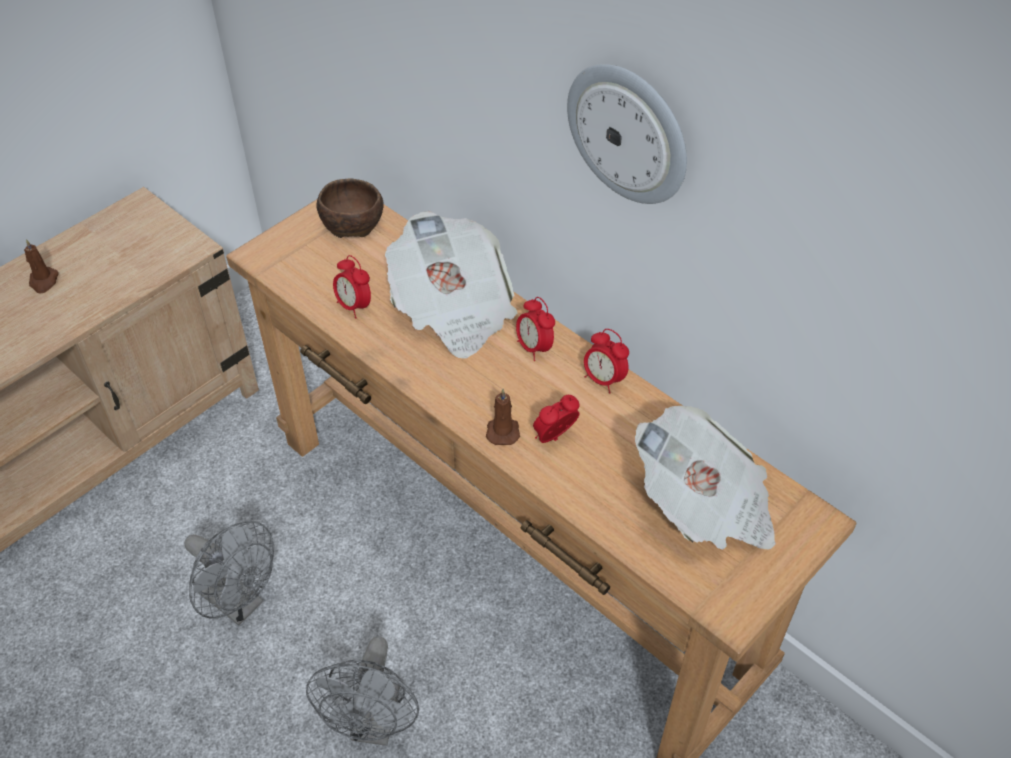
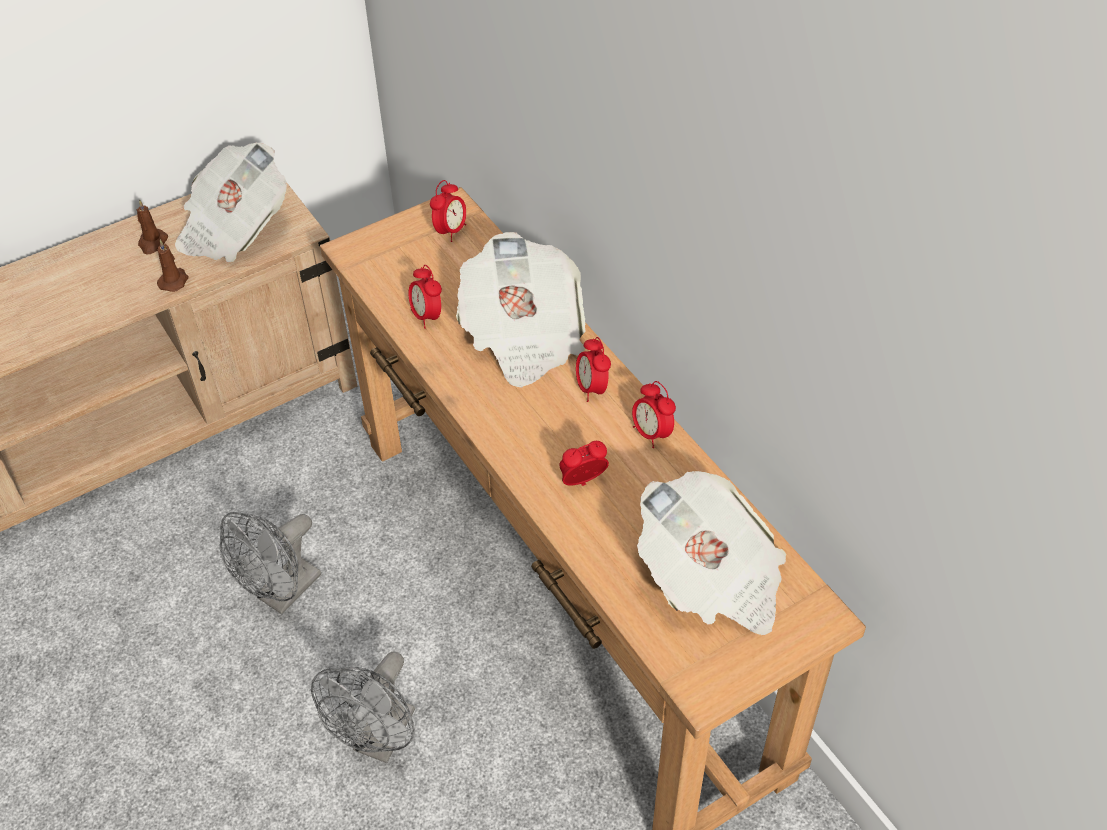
camera: 15 degrees right, 0 degrees up
(124, 254) = (234, 228): none -> newspaper
(239, 603) = (283, 594): grey fan -> grey fan turned 75 degrees clockwise
(351, 222) = (450, 231): brown bowl -> alarm clock
(502, 430) = (533, 466): brown candle -> brown candle (174, 281)
(629, 133) = (685, 186): wall clock -> none

